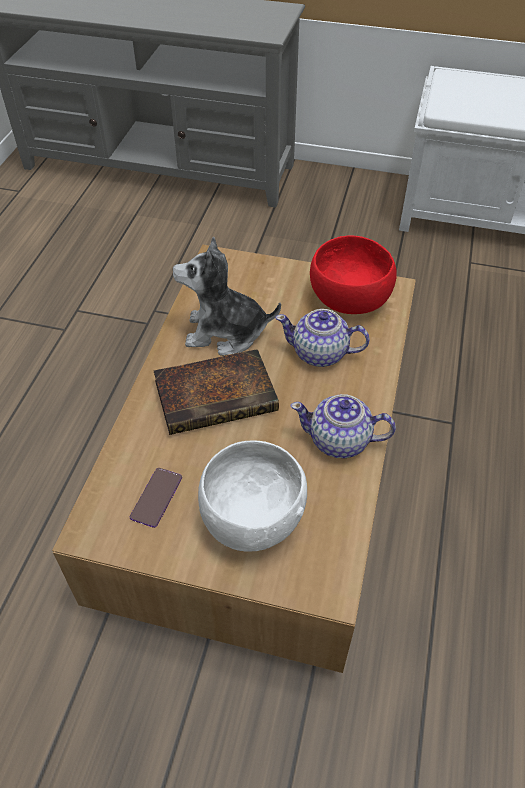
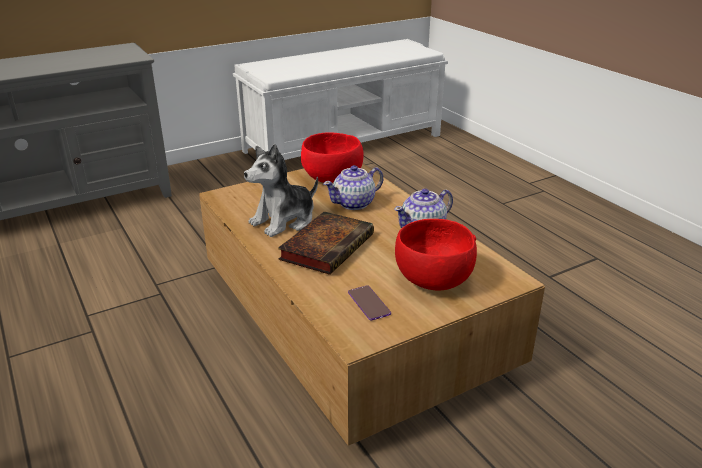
camera: 45 degrees left, 20 degrees down
(252, 518) = (433, 279): white bowl -> red bowl

